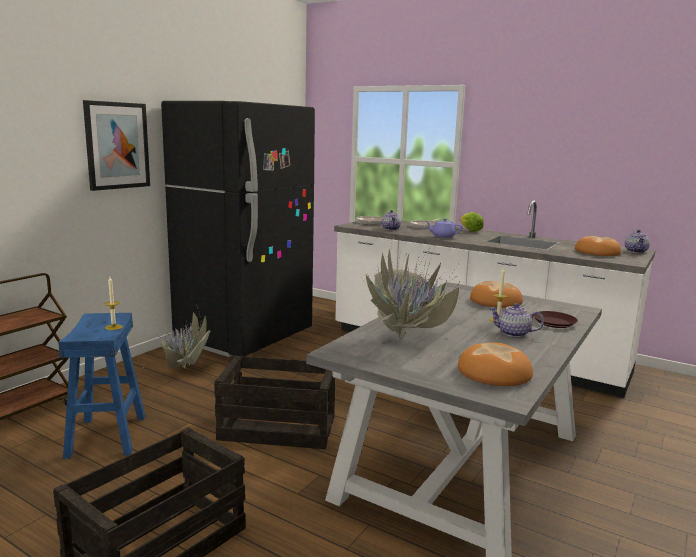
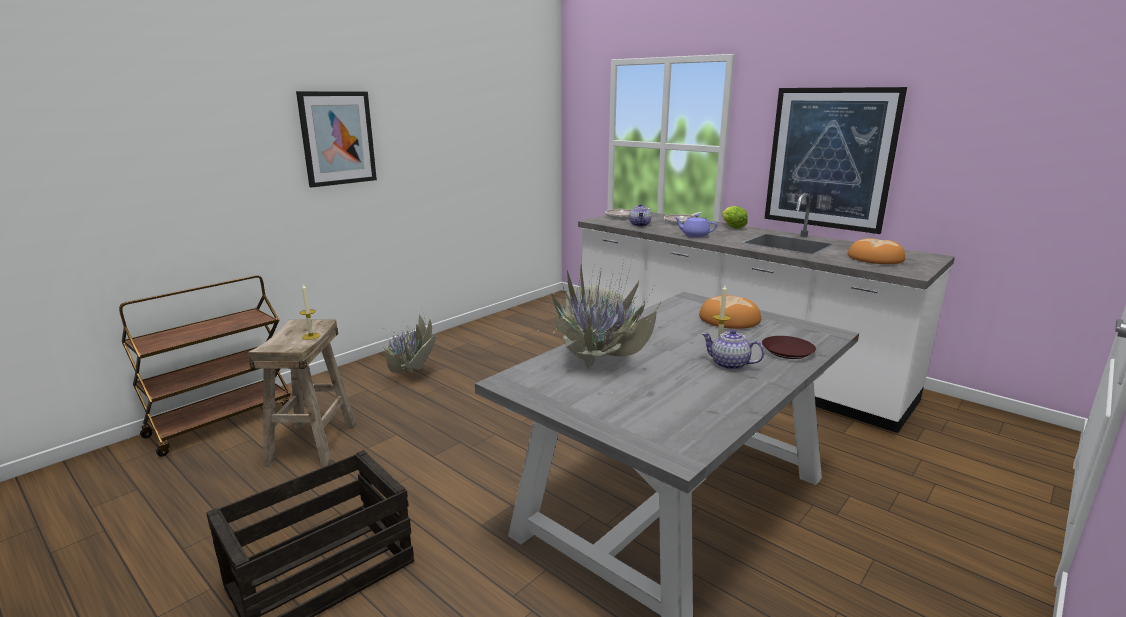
camera: 10 degrees right, 5 degrees up
(106, 435) = (312, 444): blue stool -> beige stool
(245, 337) = (484, 338): black fridge -> none
(279, 428) = (486, 446): crate -> none
(495, 372) = (679, 418): bread -> none
(548, 173) = (829, 159): none -> picture
(636, 251) = (927, 257): teapot -> none

